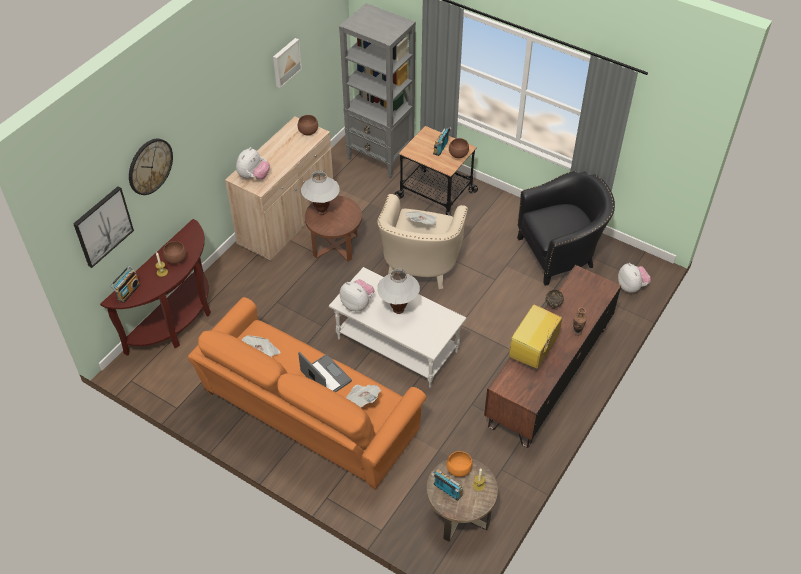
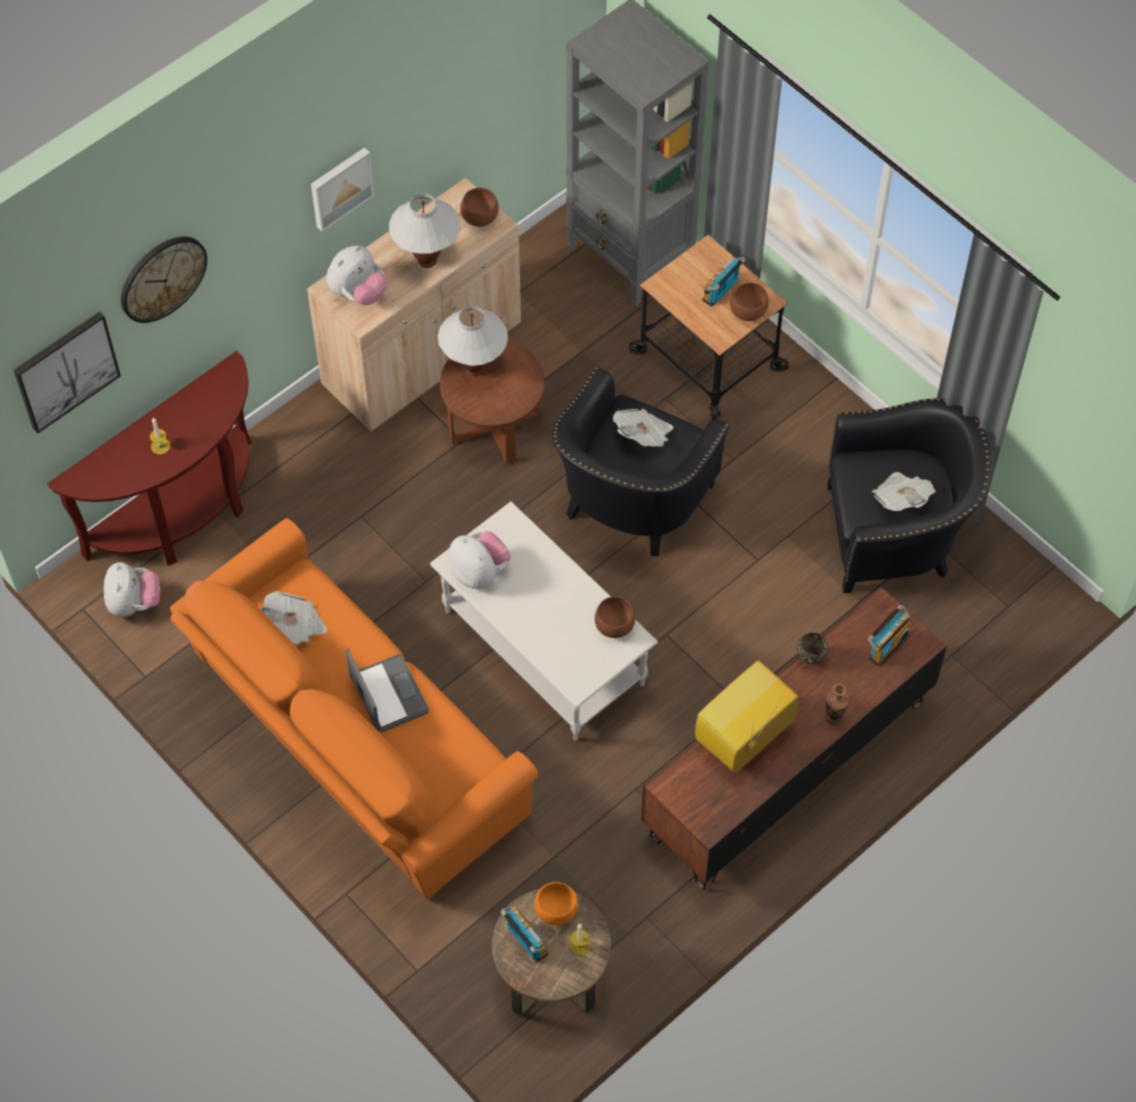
camera: 15 degrees right, 10 degrees up
(127, 291) = (96, 471): radio -> radio (887, 645)
(175, 260) = (188, 427): brown bowl -> brown bowl (613, 627)
(285, 62) = (455, 94): picture -> picture (340, 187)
(362, 400) = (436, 751): newspaper -> newspaper (901, 499)
(398, 310) = (546, 599): white table lamp -> white table lamp (427, 261)
(419, 267) = (630, 504): beige armchair -> black armchair
(631, 287) = (1001, 632): plush toy -> plush toy (134, 603)

